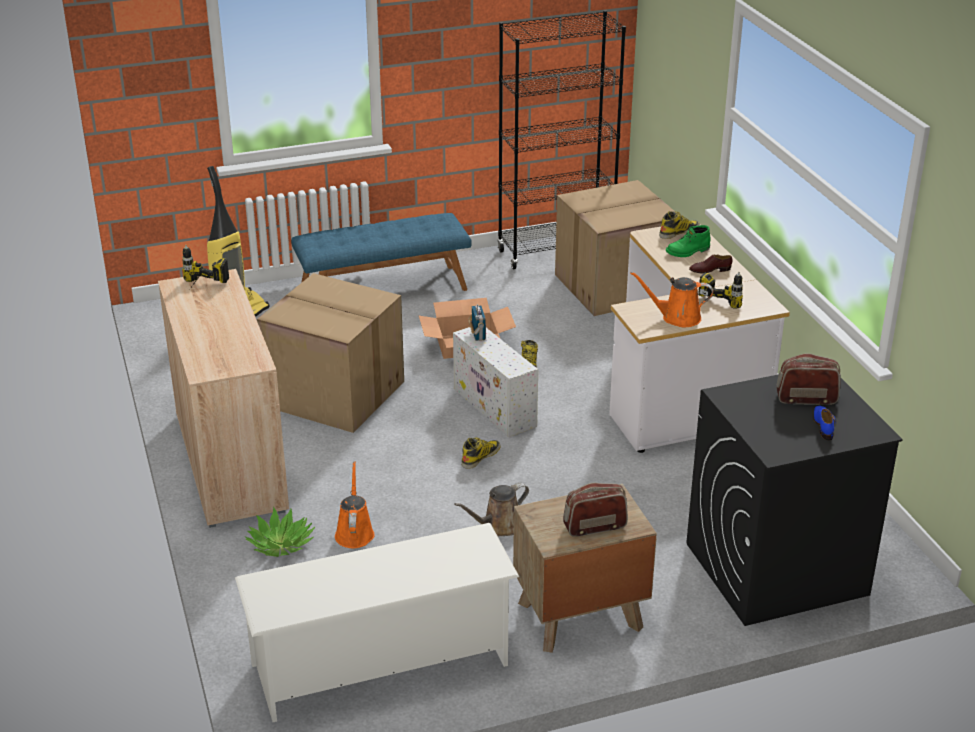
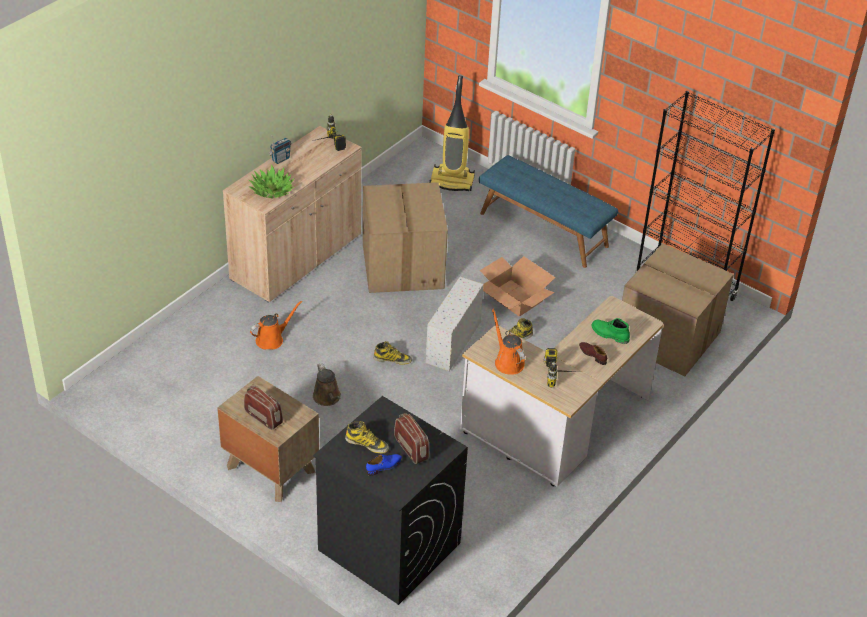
camera: 55 degrees right, 10 degrees up
(281, 544) = (238, 315): potted plant -> potted plant (272, 190)
(381, 665) = (167, 403): white shoe rack -> none
(478, 335) = (466, 289): radio -> radio (280, 159)
(499, 526) = (327, 398): brown watering can -> brown watering can turned 135 degrees counterclockwise
(679, 232) = (635, 320): boot -> boot (367, 444)

